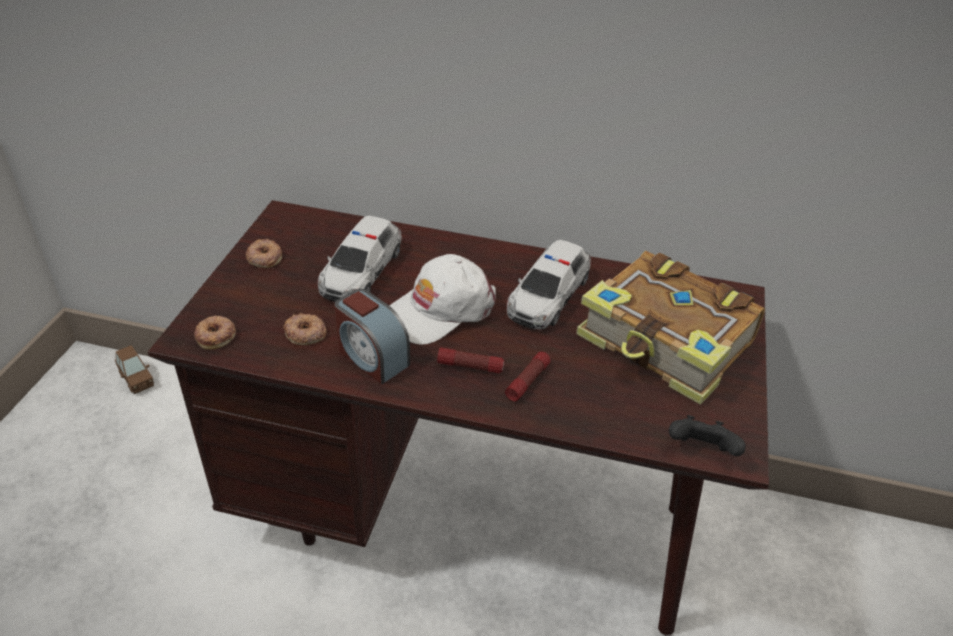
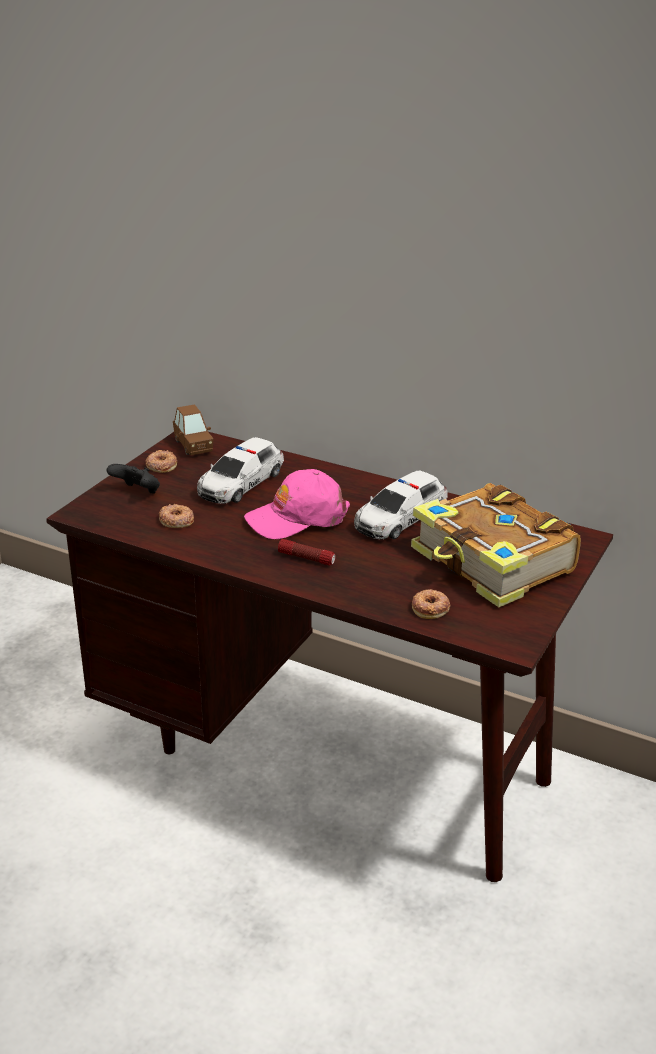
camera: 15 degrees right, 10 degrees down
(136, 379) = (47, 601): brown toy car -> brown toy car (193, 445)
(216, 335) = (103, 514): donut -> donut (430, 608)
(372, 357) = (225, 542): alarm clock -> none
(439, 310) = (297, 517): white cap -> pink cap
(527, 381) = (352, 574): flashlight -> none
(701, 451) = (482, 638): black game controller -> black game controller (137, 492)

